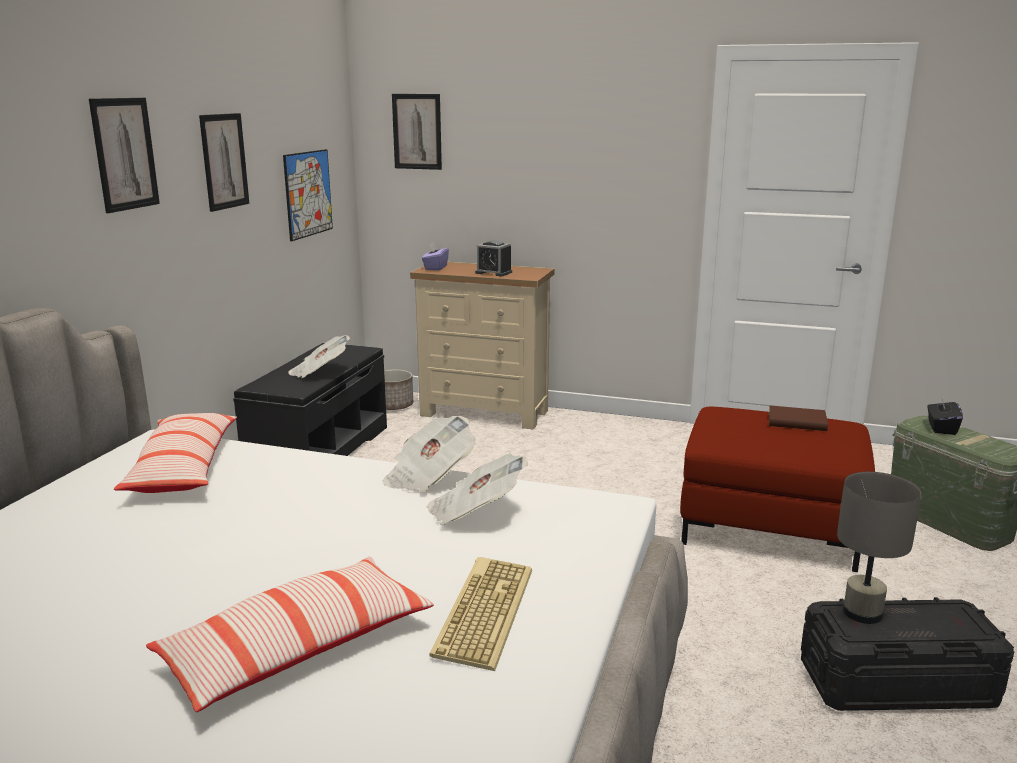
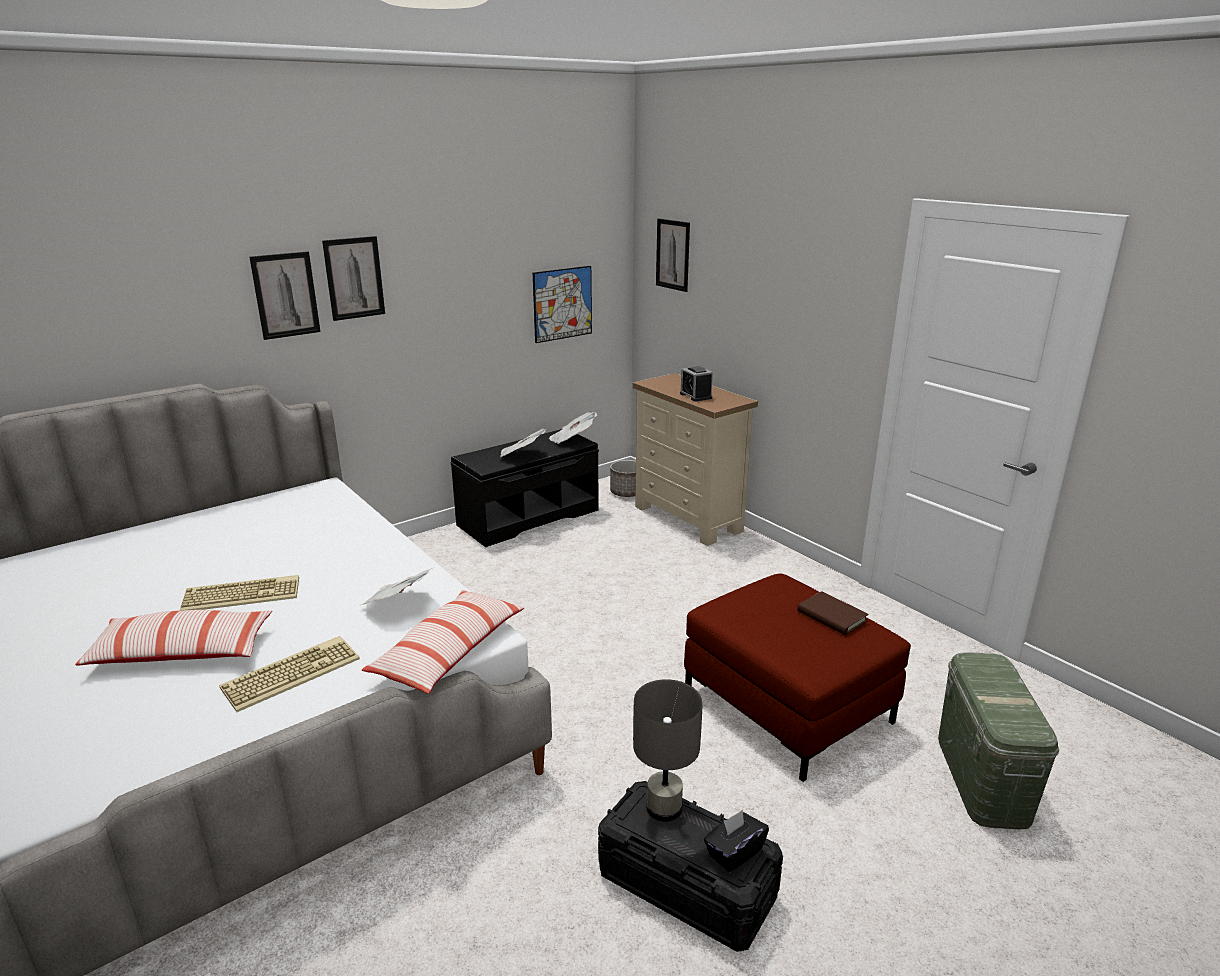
camera: 35 degrees right, 5 degrees up
(183, 468) = (308, 512): pillow -> pillow (449, 653)
(224, 161) = (460, 280): picture -> picture (285, 295)
(260, 566) = (243, 594): none -> keyboard
(428, 476) = (418, 566): newspaper -> newspaper (572, 440)
(435, 267) = (660, 381): purple tissue box -> none
(941, 428) = (992, 675): black tissue box -> black tissue box (734, 852)

